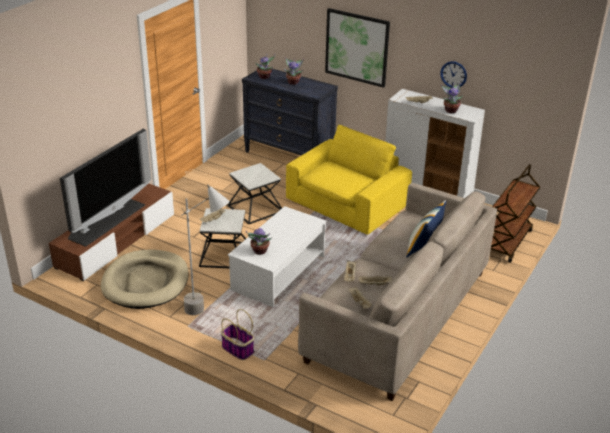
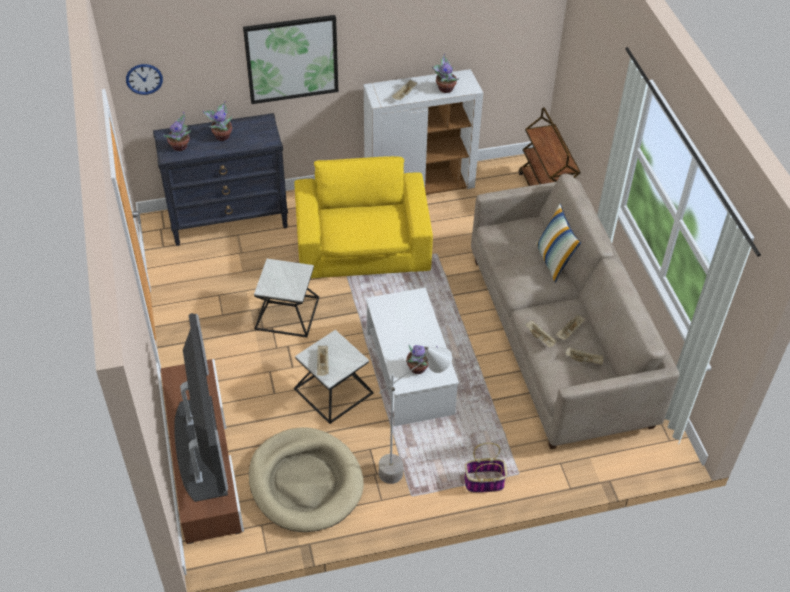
camera: 45 degrees left, 15 degrees up
(453, 74) = (426, 45): wall clock -> wall clock (144, 79)

